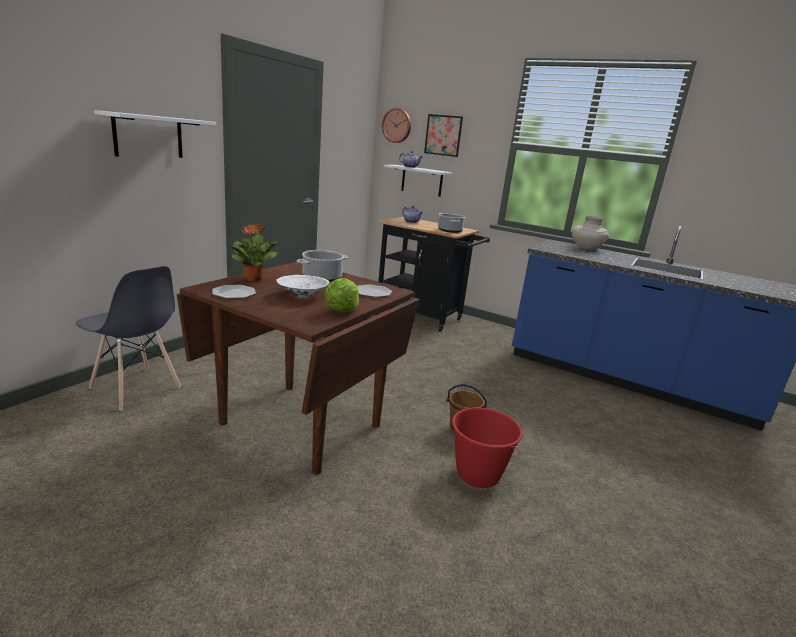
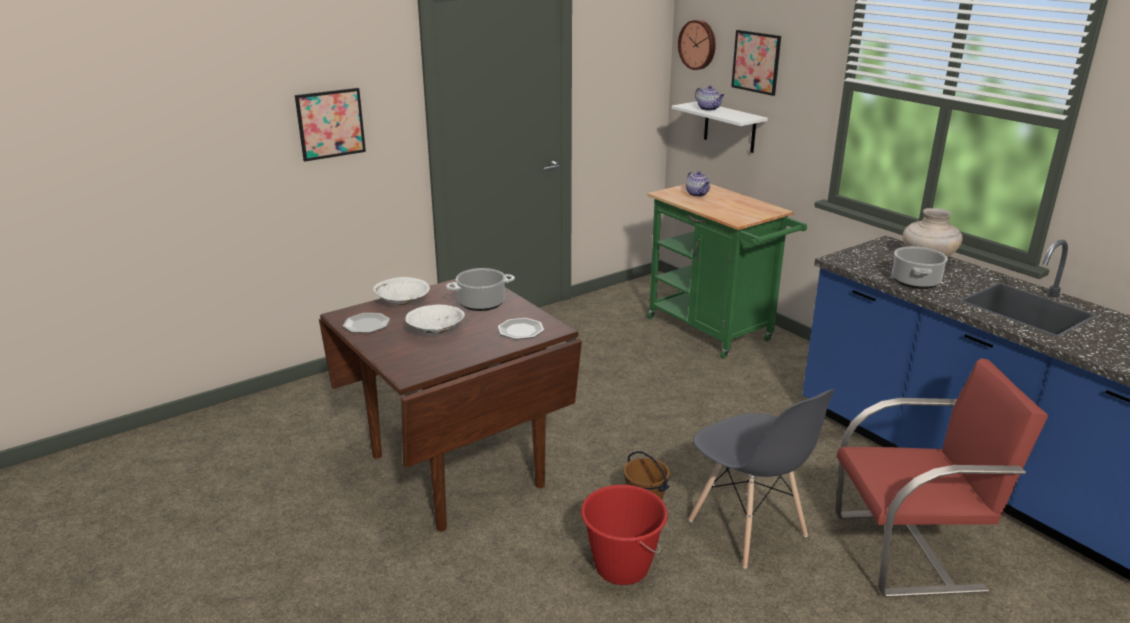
camera: 25 degrees right, 5 degrees up
(135, 388) = (312, 402): grey chair -> grey chair (747, 529)
(148, 136) = (330, 124): white shelf -> picture
(254, 279) = (403, 302): potted plant -> white bowl
(342, 310) = (461, 356): lettuce -> none
(423, 317) = (714, 332): black cart -> green cart
(449, 230) = (739, 214): cooking pot -> cooking pot (915, 281)
(636, 429) = (910, 551): none -> red chair

